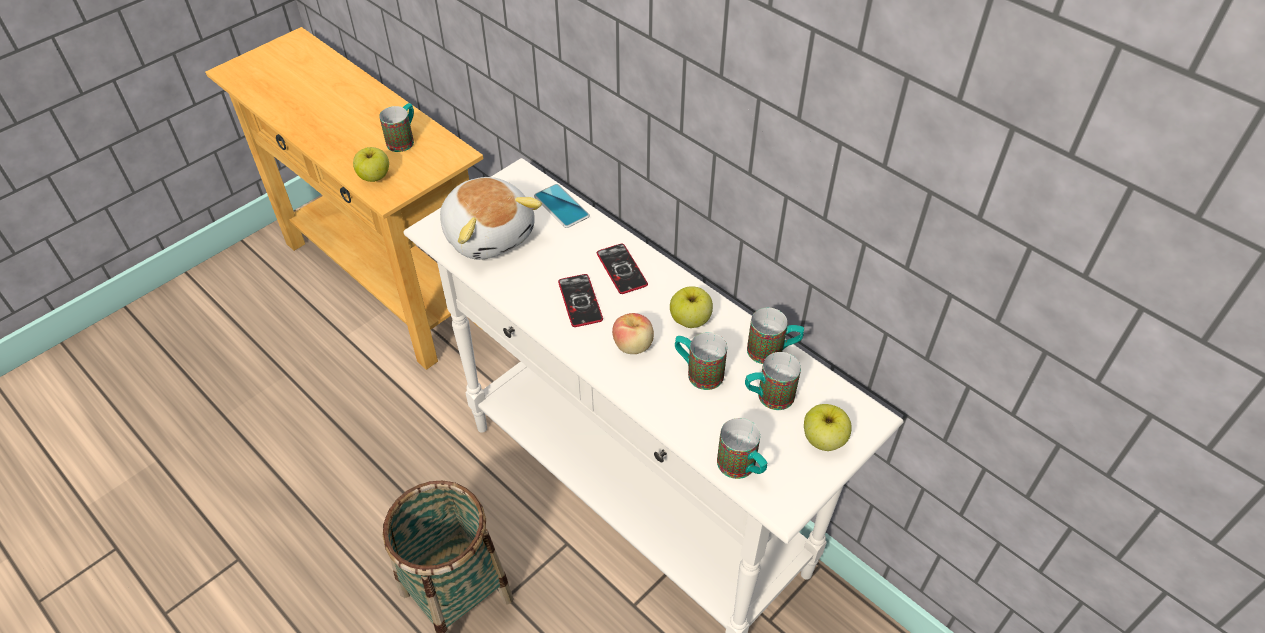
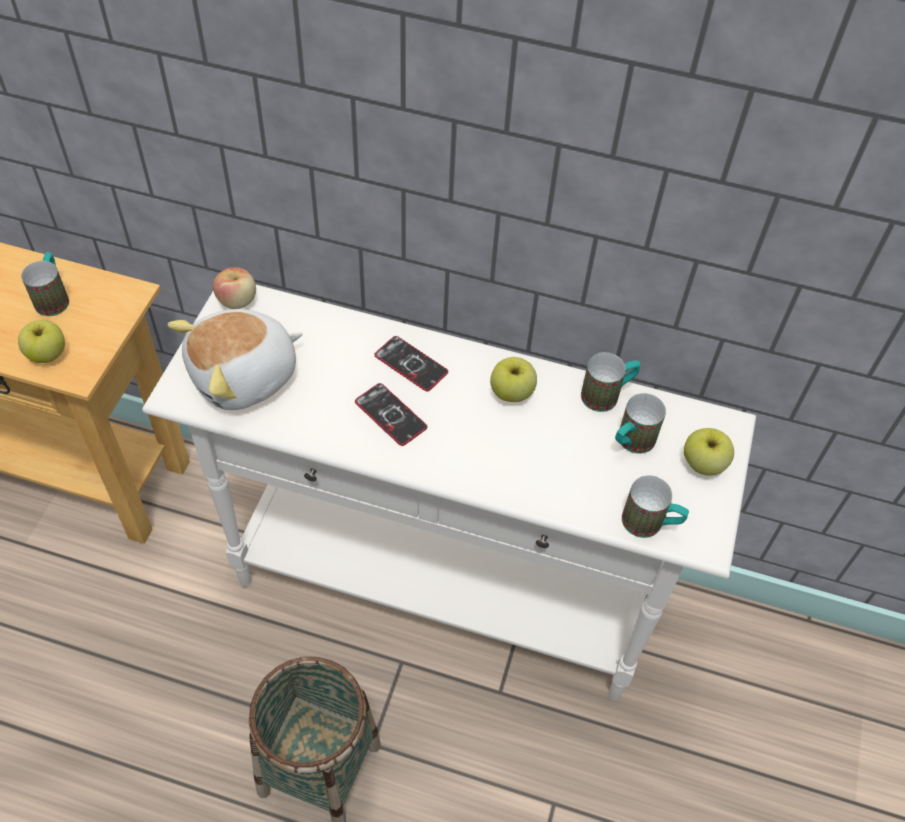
camera: 30 degrees left, 5 degrees up
(489, 234) = (245, 376): plush toy -> plush toy turned 120 degrees clockwise
(561, 206) = (304, 317): phone -> none
(633, 345) = (474, 441): apple -> apple (237, 301)
(698, 372) = (552, 444): mug -> none

